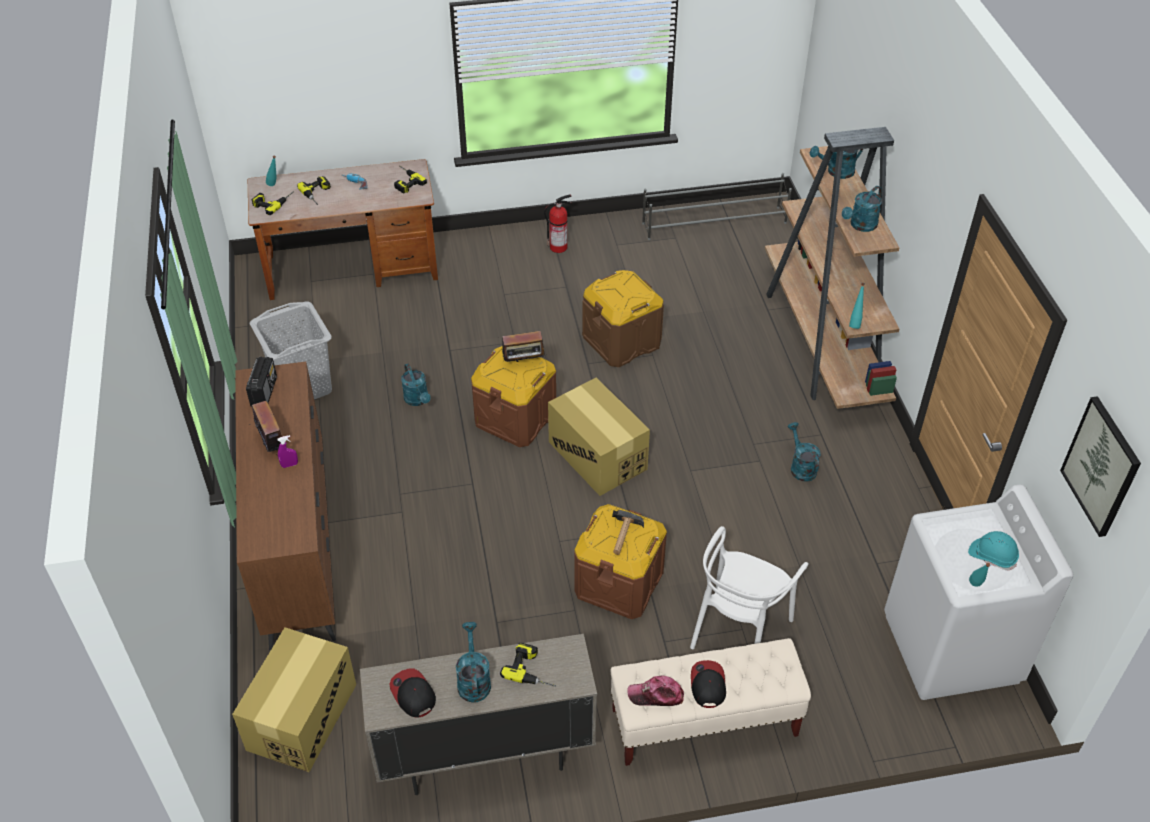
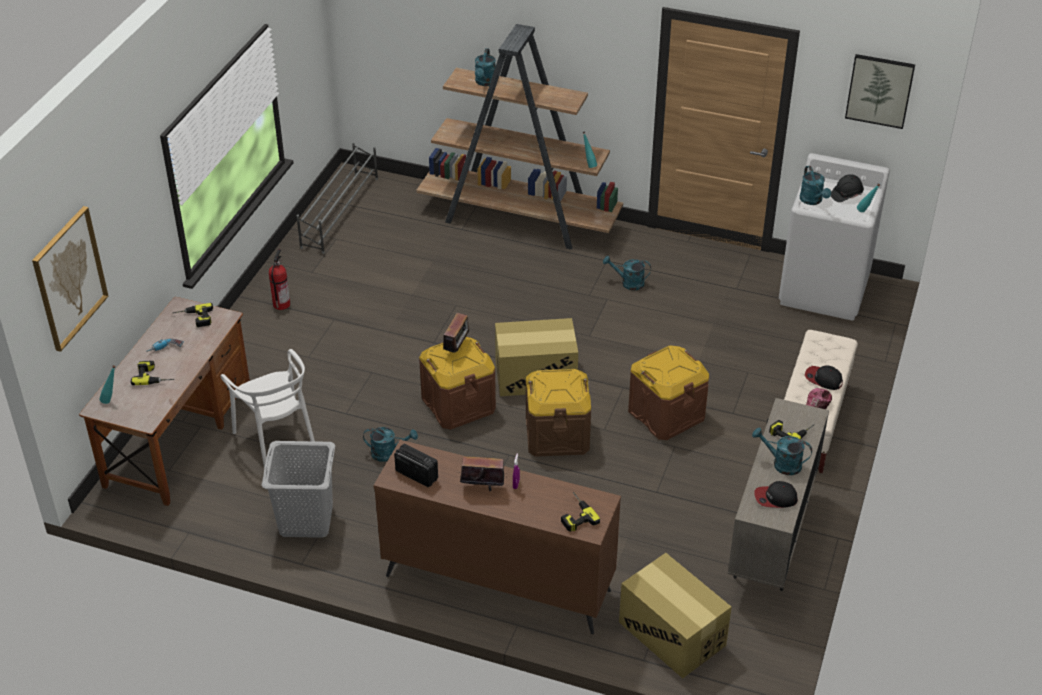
camera: 60 degrees left, 5 degrees down
(266, 58) = (69, 278): none -> picture
(273, 202) = (135, 408): power drill -> power drill (574, 514)
(621, 341) = (426, 315): brown storage box -> brown storage box (557, 435)
(623, 536) = (673, 365): hammer -> none
(738, 630) = (748, 374): white chair -> white chair (277, 439)
(860, 226) = (552, 97): turquoise watering can -> turquoise watering can (813, 201)
(992, 556) = (846, 195): turquoise hard hat -> black hard hat

